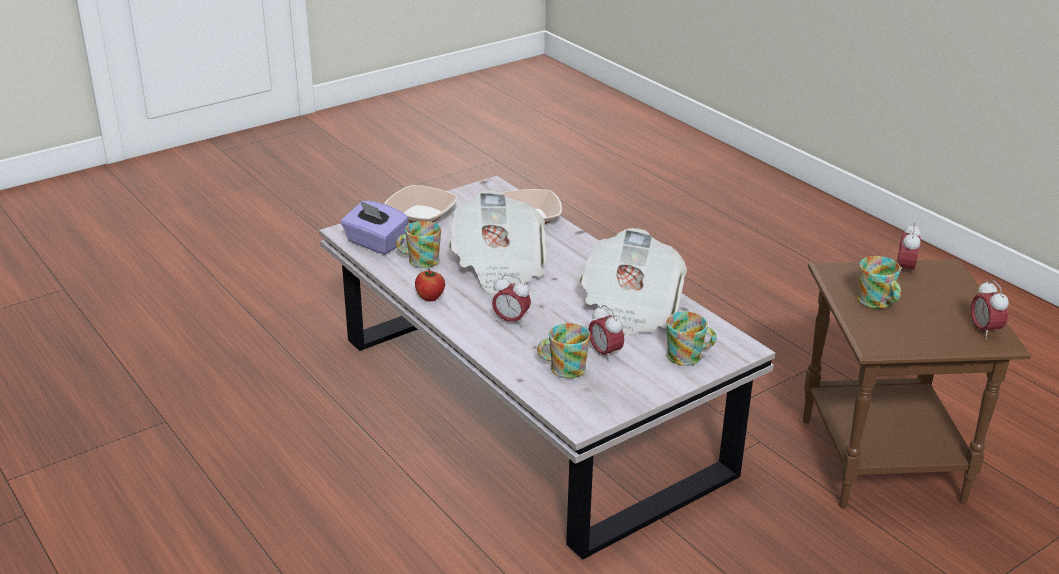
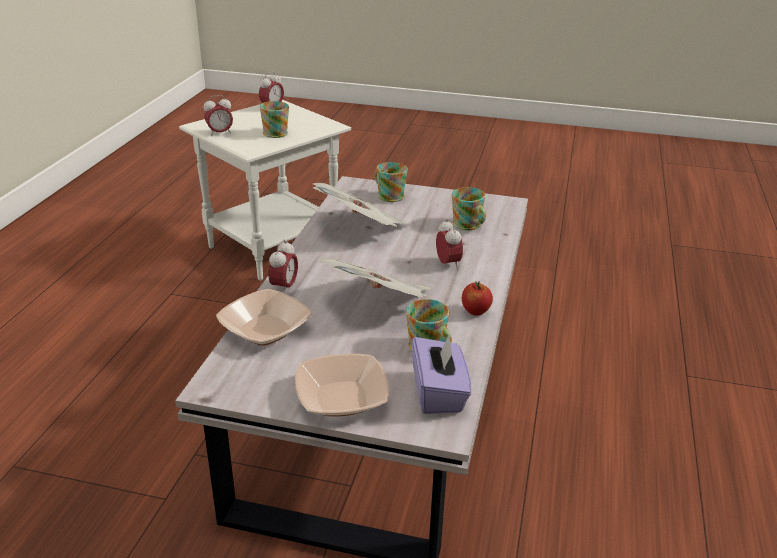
camera: 130 degrees left, 0 degrees up
(605, 353) = (429, 219): alarm clock -> alarm clock (284, 287)
(882, 461) = (274, 247): brown side table -> white side table

